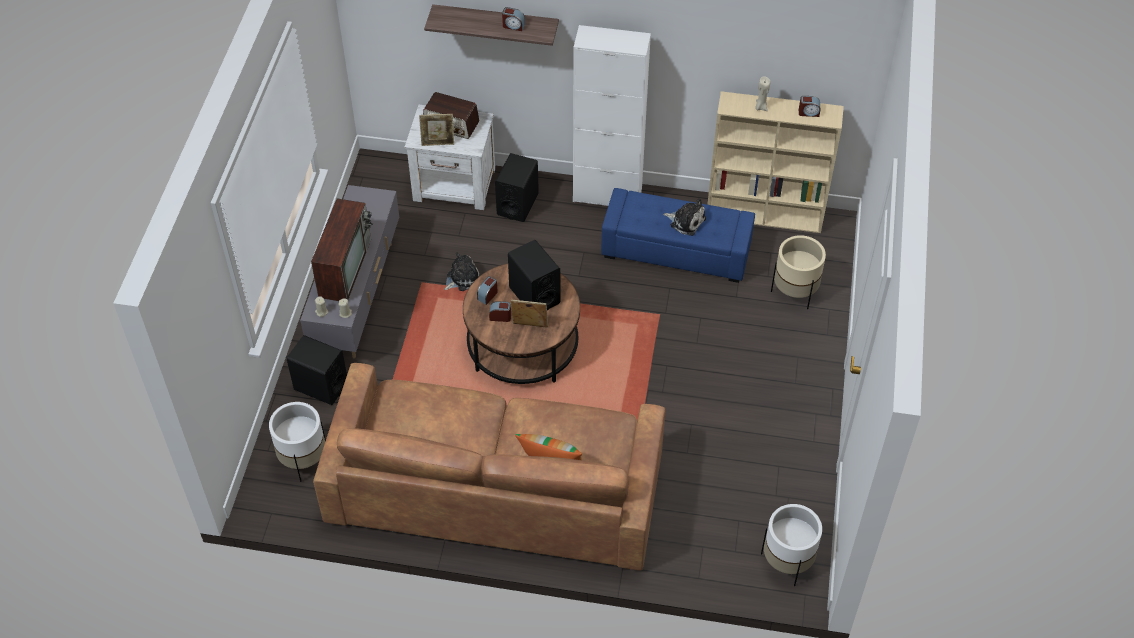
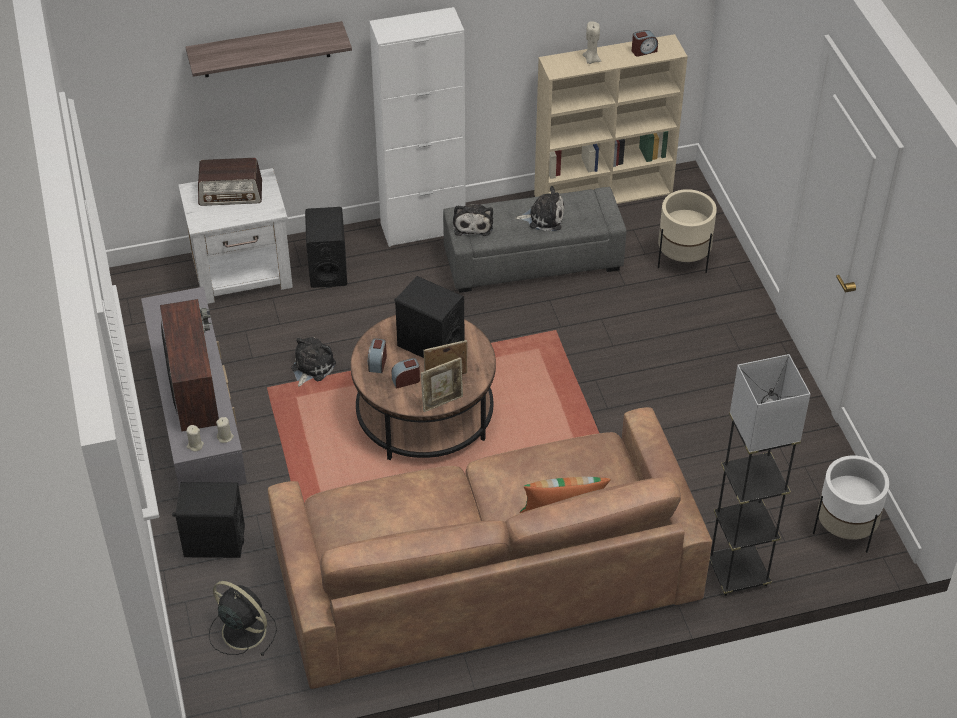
camera: 25 degrees left, 5 degrees down
(303, 459) = (242, 630): white planter -> black fan
(438, 143) = (228, 218): picture frame -> picture frame (442, 402)
(513, 26) = (295, 42): alarm clock -> none
(628, 208) = (473, 224): none -> plush toy
(676, 250) = (533, 260): blue ottoman -> grey ottoman
(683, 561) = (737, 573): none -> grey floor lamp

